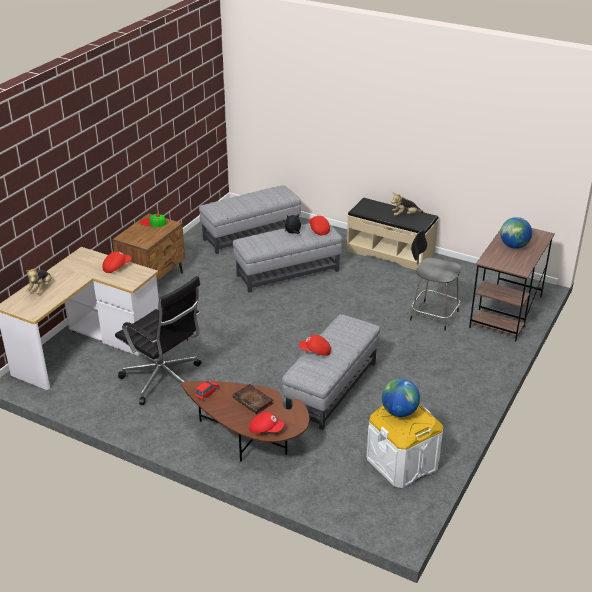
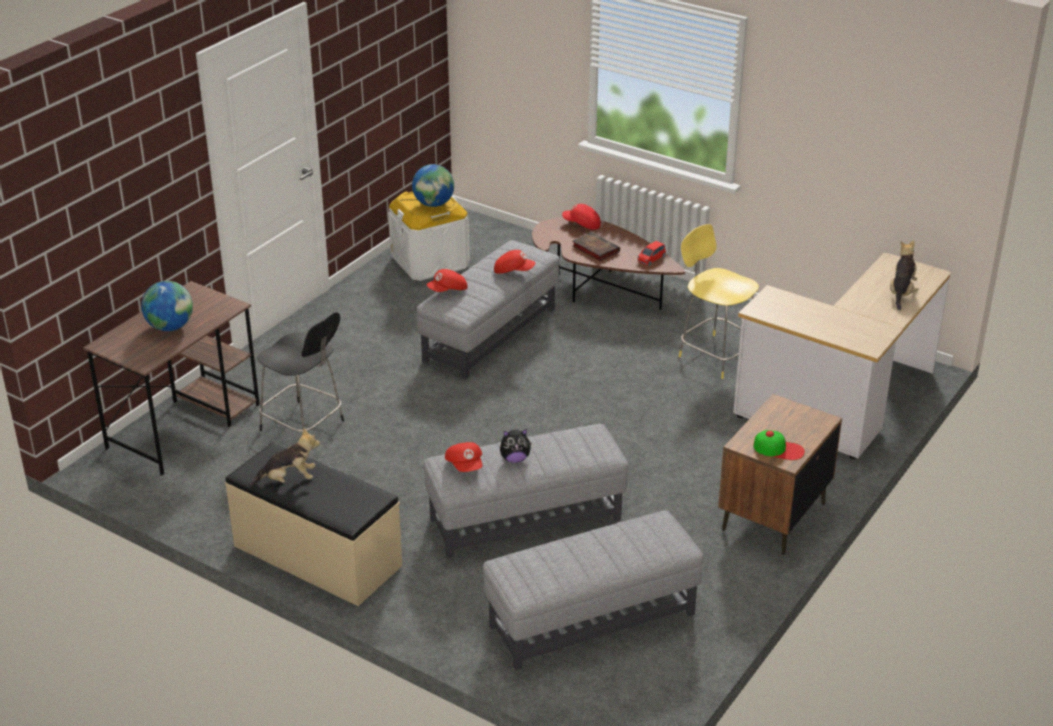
camera: 175 degrees left, 0 degrees up
(116, 267) = (803, 320): red cap -> red cap (448, 290)
(164, 380) = (715, 355): black office chair -> yellow stool

